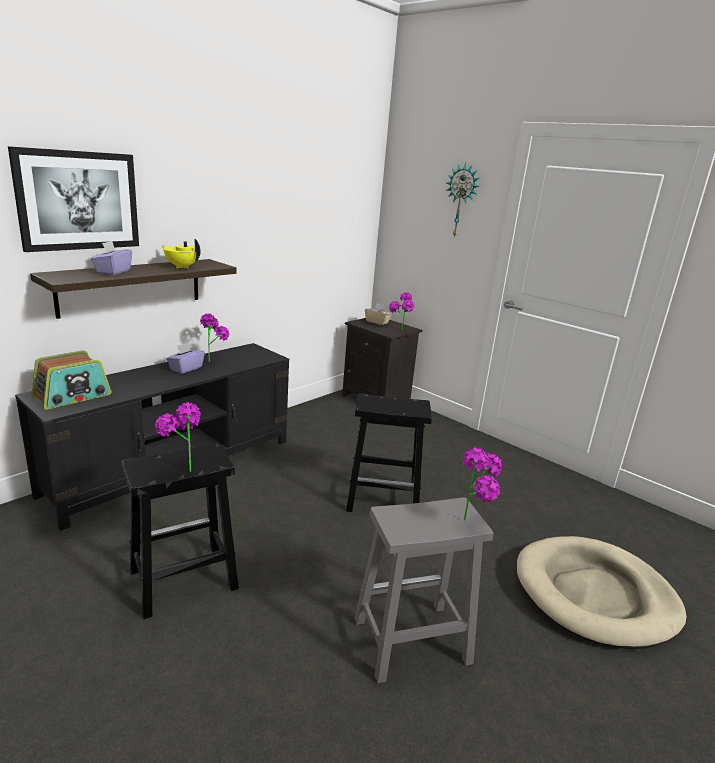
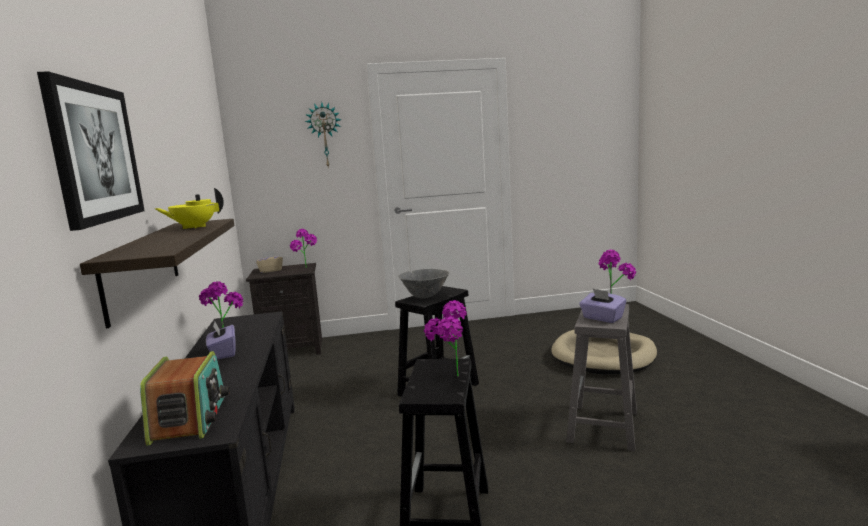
camera: 50 degrees left, 10 degrees down
(113, 272) = (161, 241): purple tissue box -> purple tissue box (602, 318)
(384, 402) = (425, 297): none -> grey bowl

